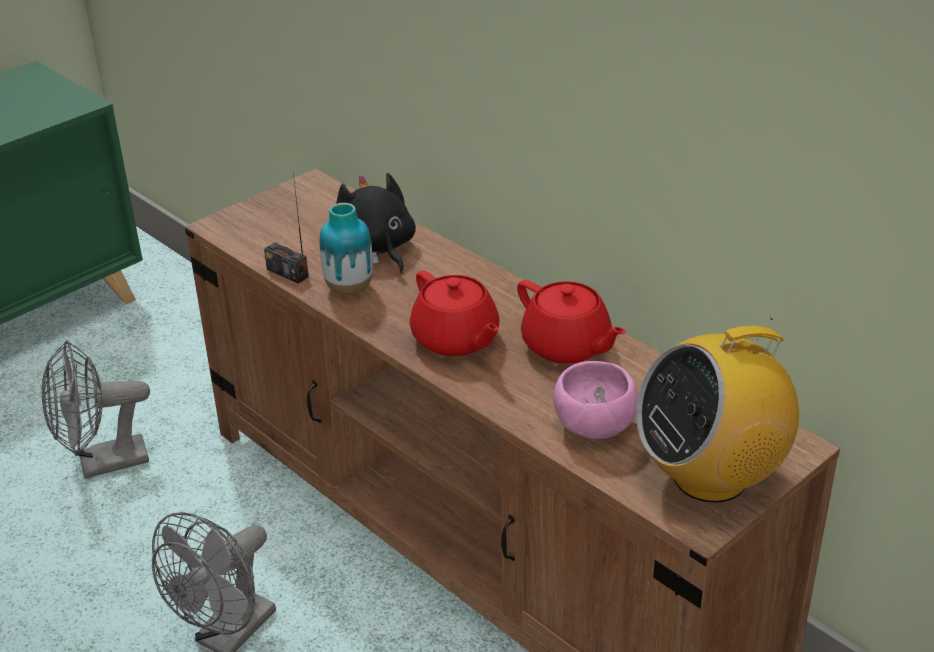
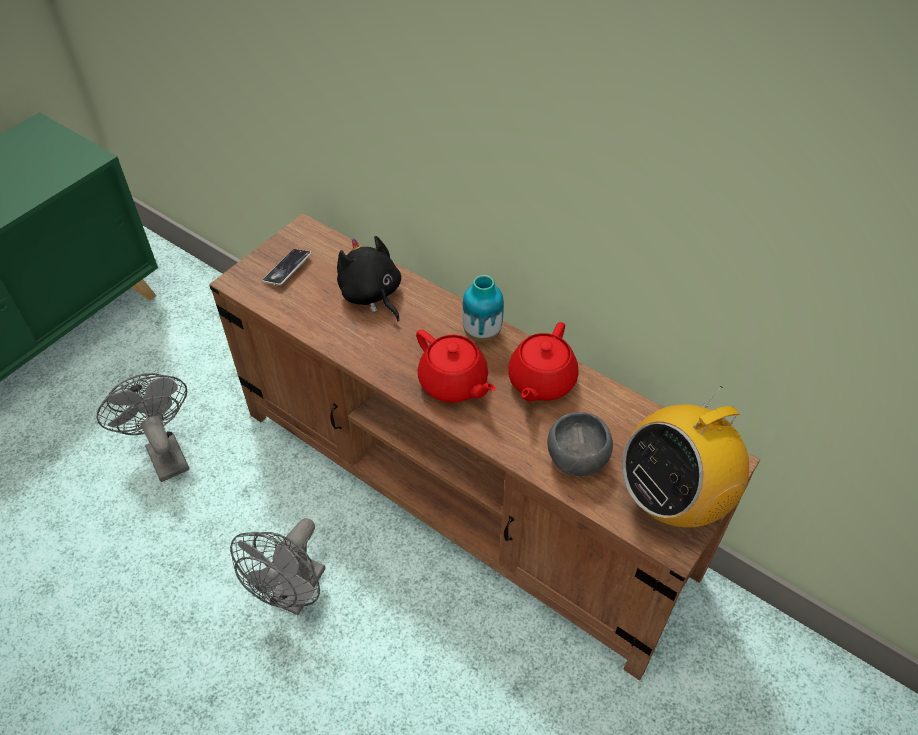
camera: 10 degrees left, 15 degrees up
(102, 464) = (164, 452): grey fan -> grey fan turned 90 degrees clockwise
(281, 218) = (287, 269): none -> phone
(287, 273) = (305, 326): radio -> none
(349, 288) = (358, 338): vase -> vase (482, 334)
(567, 347) = (540, 381): red teapot -> red teapot turned 75 degrees clockwise
(592, 425) = (575, 458): pink bowl -> grey bowl

